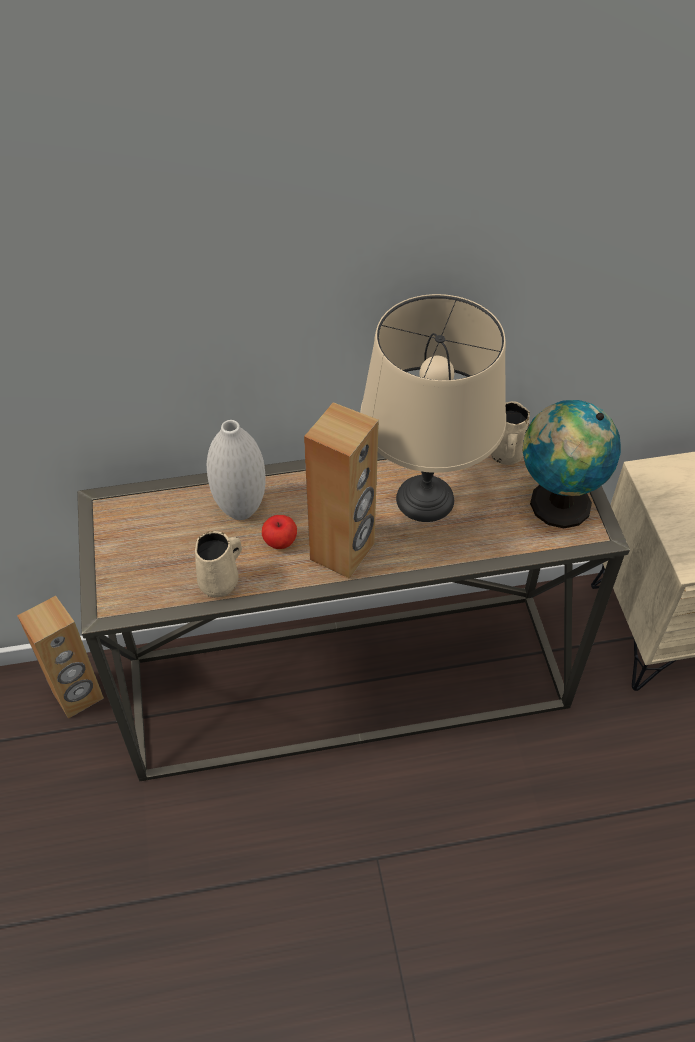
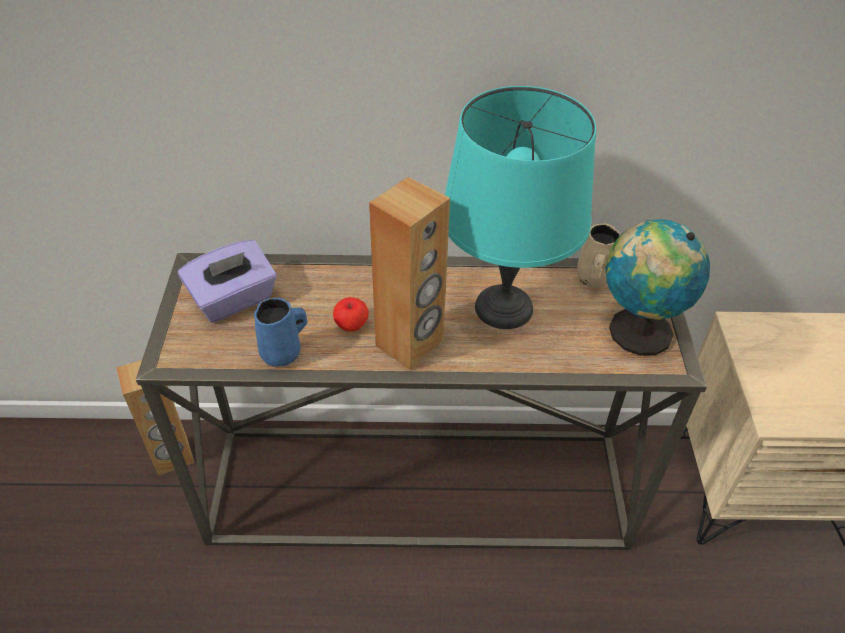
camera: 10 degrees right, 5 degrees down
(153, 533) = (234, 300): none -> purple tissue box
(221, 582) = (283, 353): beige mug -> blue mug
(241, 510) = (322, 291): white vase -> none
(423, 498) = (502, 307): beige table lamp -> turquoise table lamp

